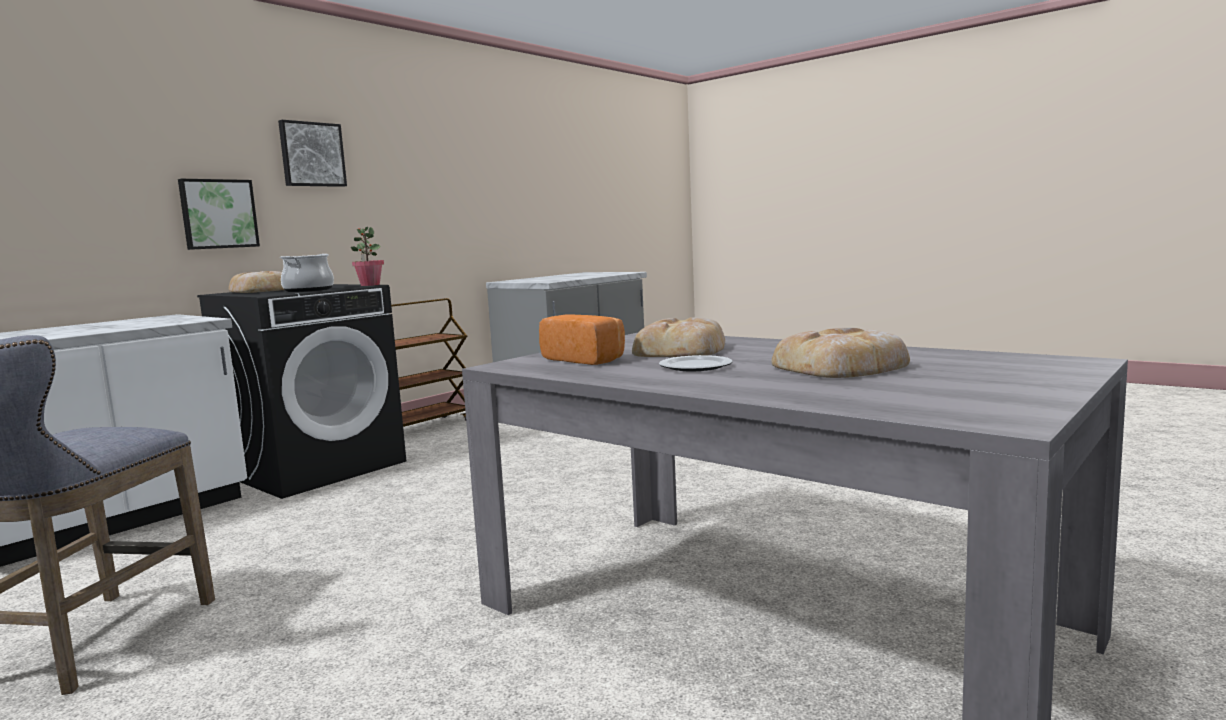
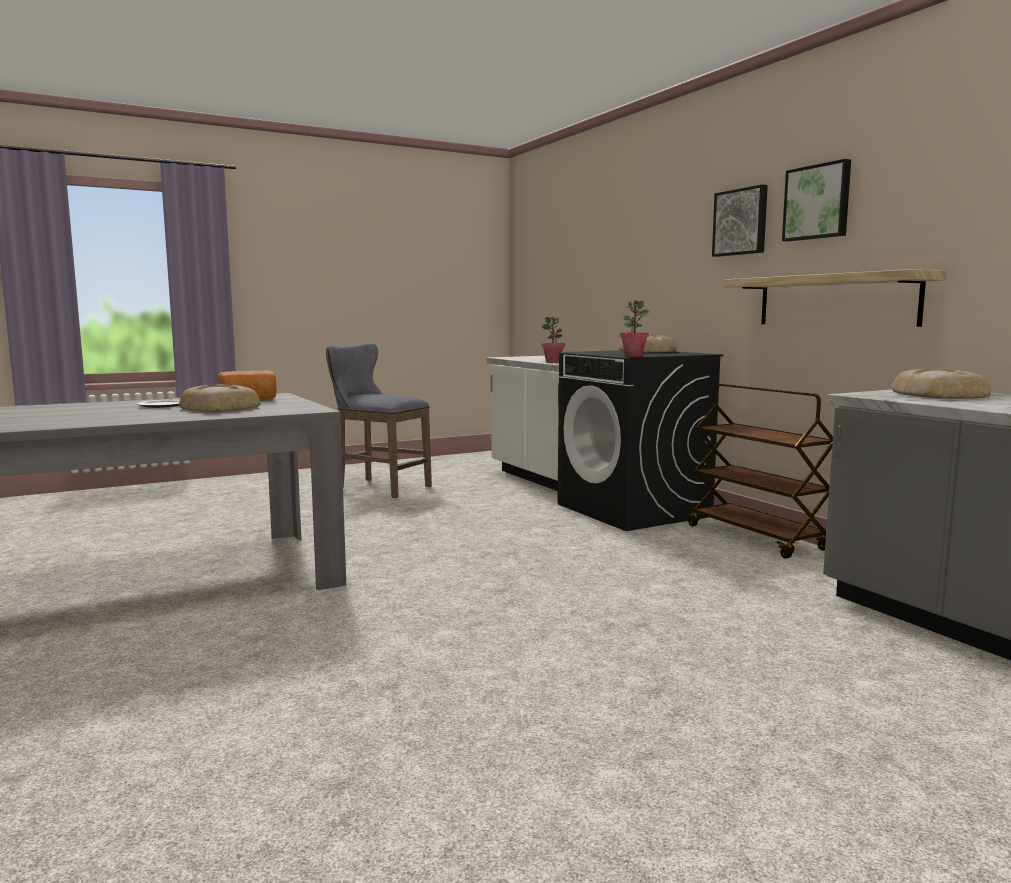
camera: 110 degrees right, 0 degrees up
(167, 323) = (553, 362): none -> potted plant
(218, 214) = (672, 285): picture -> picture (818, 202)
(308, 290) = (609, 353): cooking pot -> none
(414, 229) = (835, 300): none -> shelf
(842, 367) = (68, 414): bread -> bread (939, 395)

